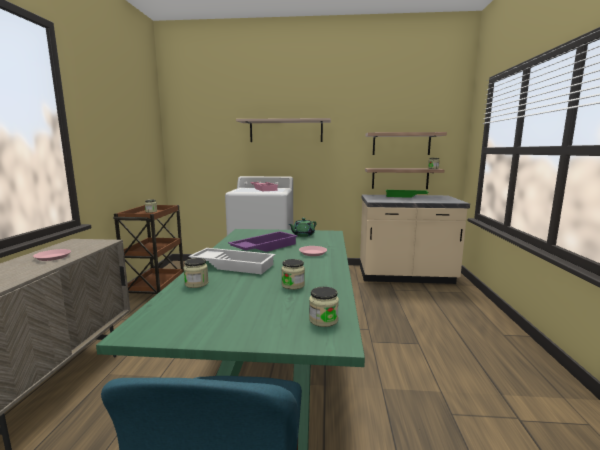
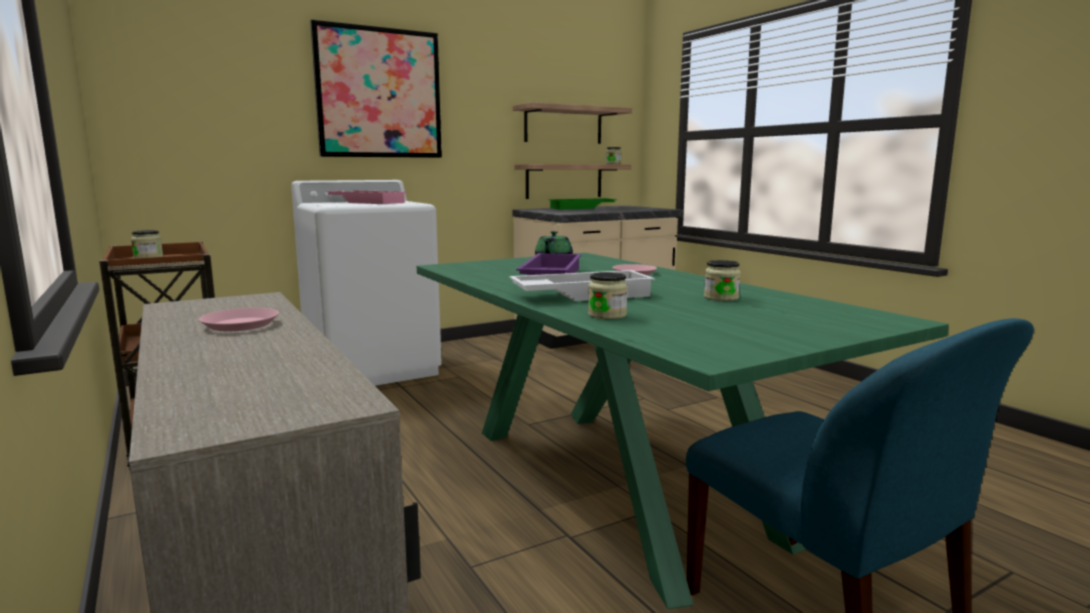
camera: 35 degrees left, 0 degrees up
(286, 131) = (379, 93): shelf -> picture
(323, 320) = (843, 312): jar -> none

